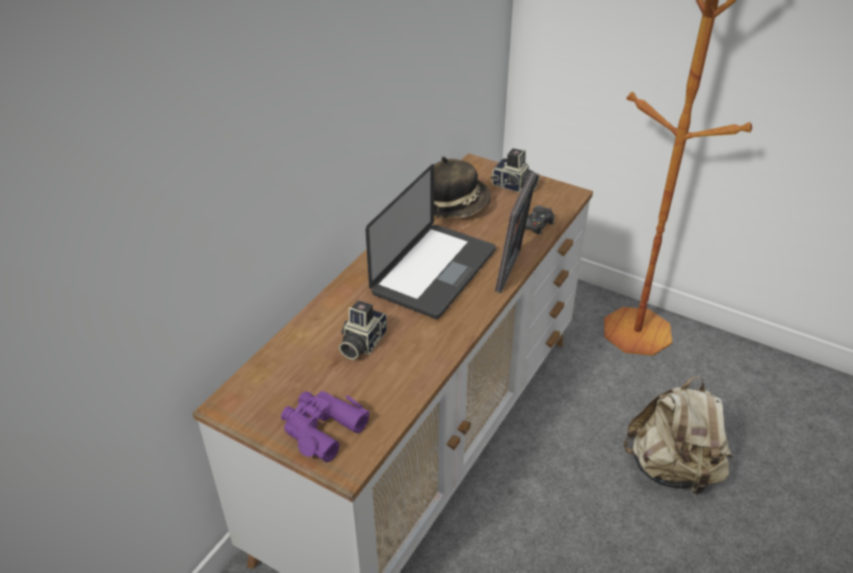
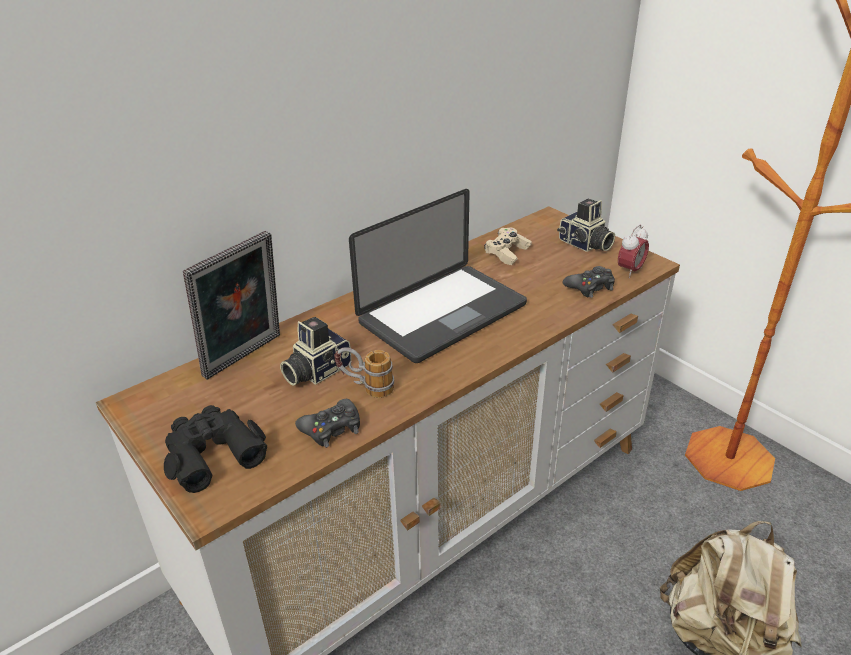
camera: 20 degrees right, 5 degrees down
(321, 428) = (212, 453): purple binoculars -> black binoculars
(402, 386) = (332, 428): none -> black game controller
(409, 348) = (366, 388): none -> mug
(457, 205) = (507, 253): hat -> beige game controller
(512, 271) = (535, 331): picture frame -> picture frame (246, 357)
(559, 204) = (630, 271): none -> alarm clock

